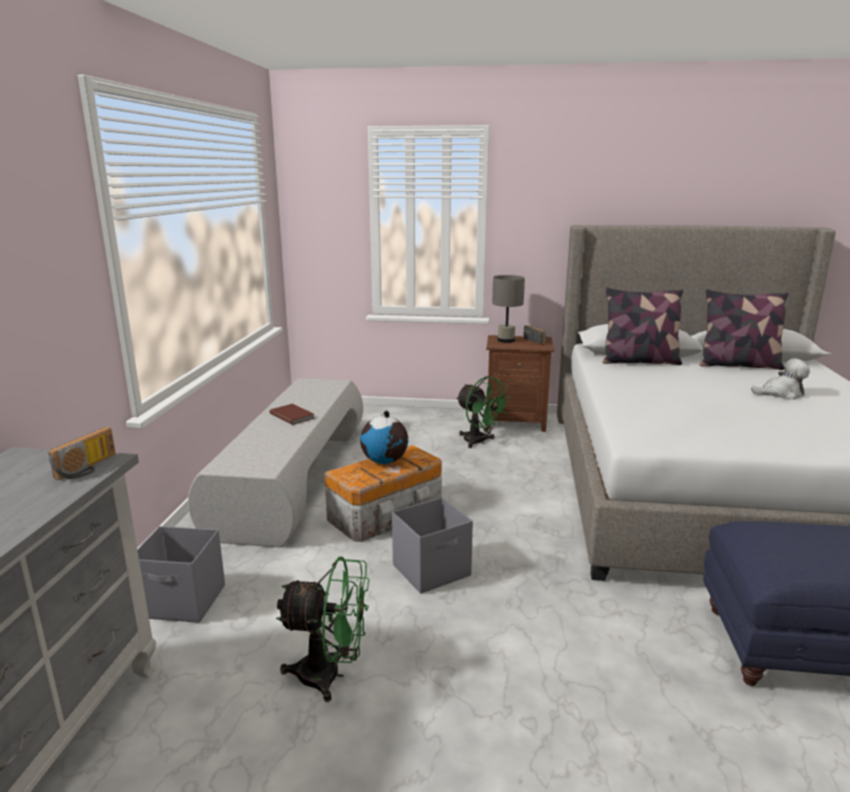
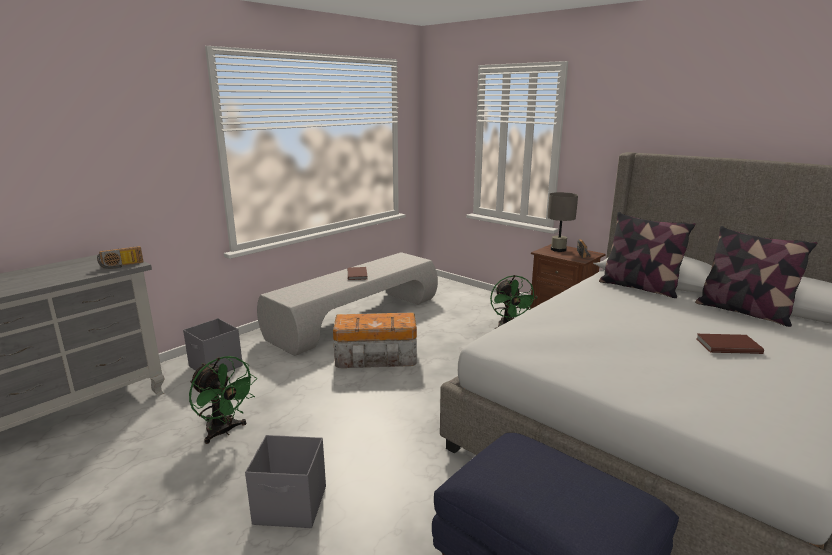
camera: 35 degrees right, 0 degrees up
(385, 461) = (378, 318): globe -> none
(432, 570) = (353, 400): grey storage box -> grey storage box (291, 506)
(781, 394) = (727, 345): plush toy -> brown book

